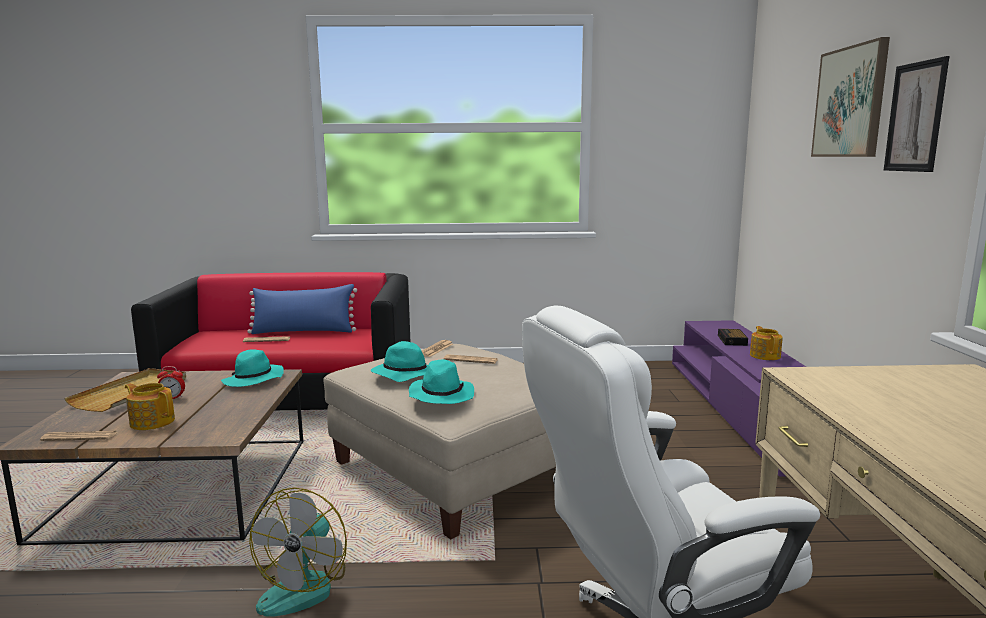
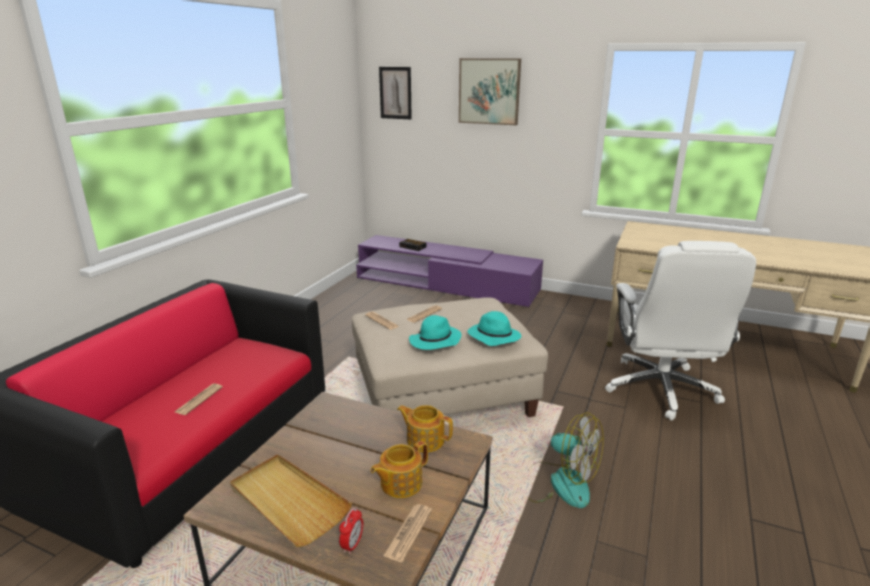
camera: 65 degrees left, 10 degrees up
(172, 398) = (337, 471): alarm clock -> alarm clock (352, 545)
(253, 380) = (330, 419): turquoise hat -> none
(303, 331) = (195, 375): blue pillow -> none
(765, 355) = (448, 249): teapot -> teapot (425, 440)
(915, 117) = (548, 106): picture -> picture (395, 93)

